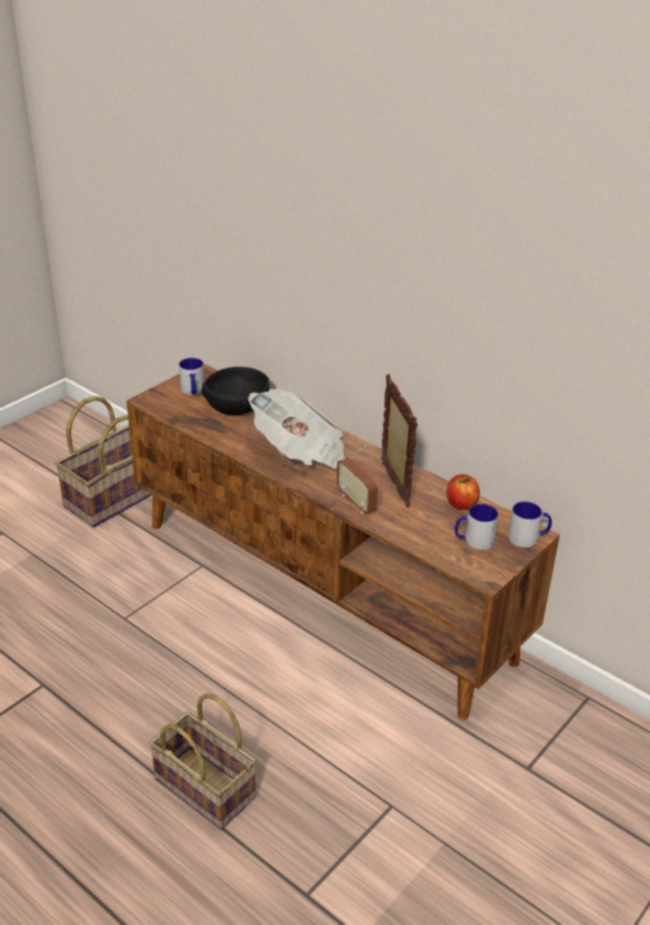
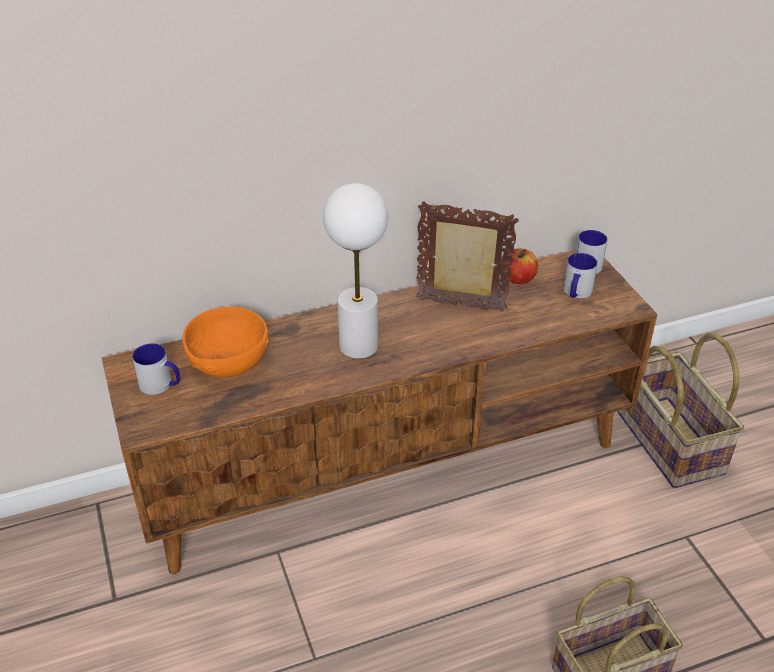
camera: 60 degrees left, 5 degrees up
(114, 496) = (80, 592): basket -> basket (667, 442)
(236, 406) = (227, 361): black bowl -> orange bowl
(301, 453) = (359, 345): newspaper -> white table lamp
(356, 502) = (472, 339): radio -> none

